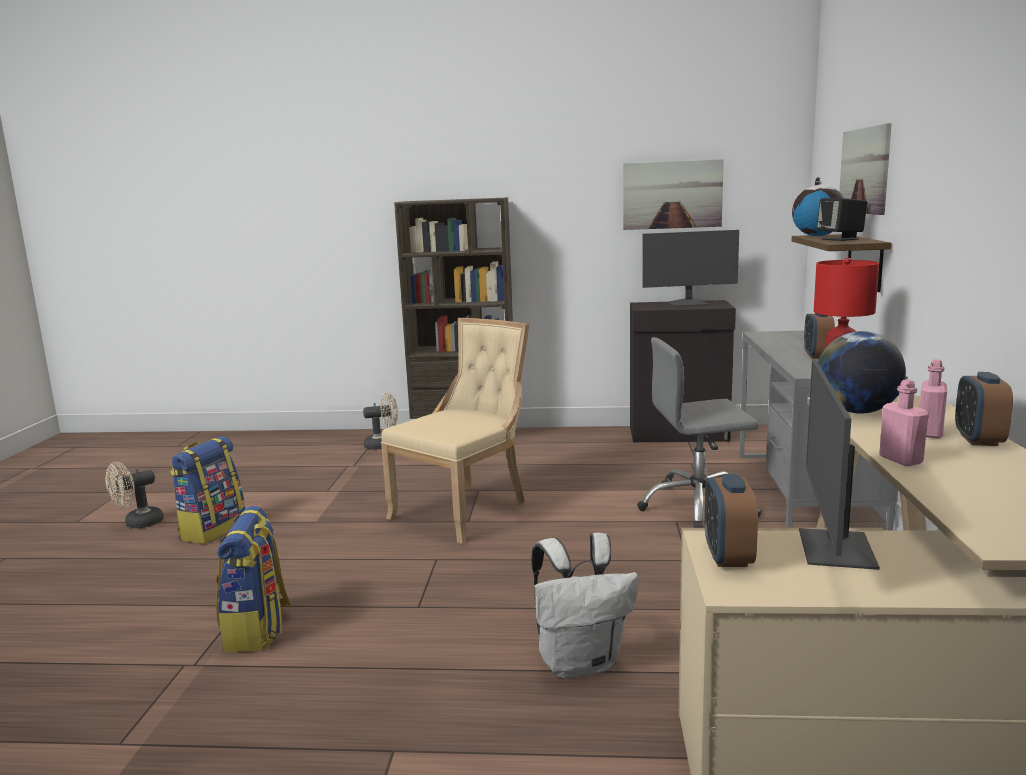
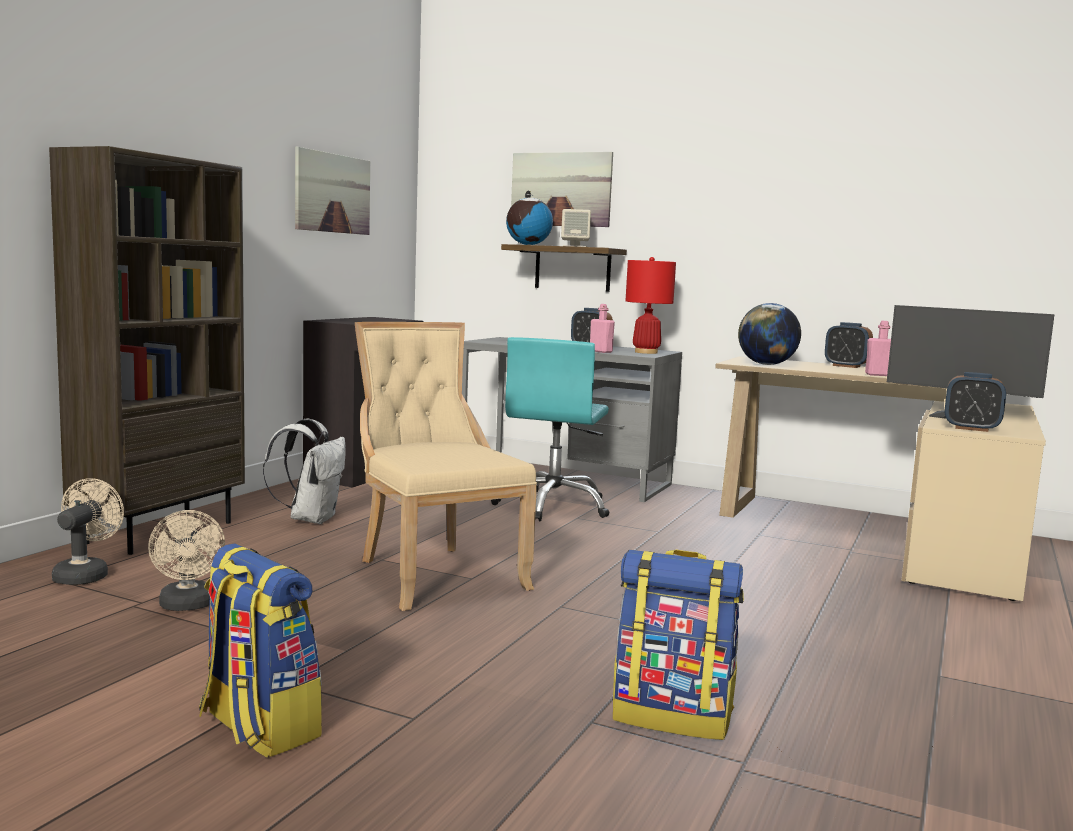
camera: 70 degrees left, 5 degrees down
(138, 524) = (93, 804): beige fan -> beige fan (188, 606)
(581, 662) = (815, 593): white backpack -> white backpack (311, 519)
(688, 304) = (366, 319): monitor -> none
(698, 506) = (553, 506): grey office chair -> turquoise office chair
(840, 239) = (575, 246): black speaker -> beige speaker
(929, 433) = (826, 367): pink bottle -> pink bottle (601, 351)

